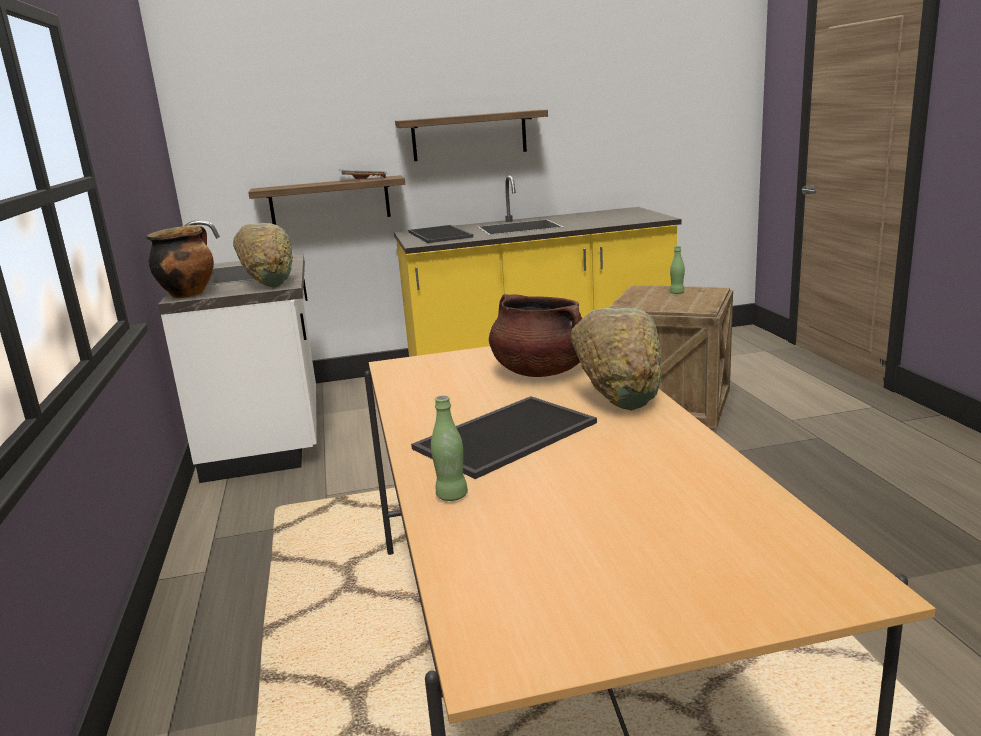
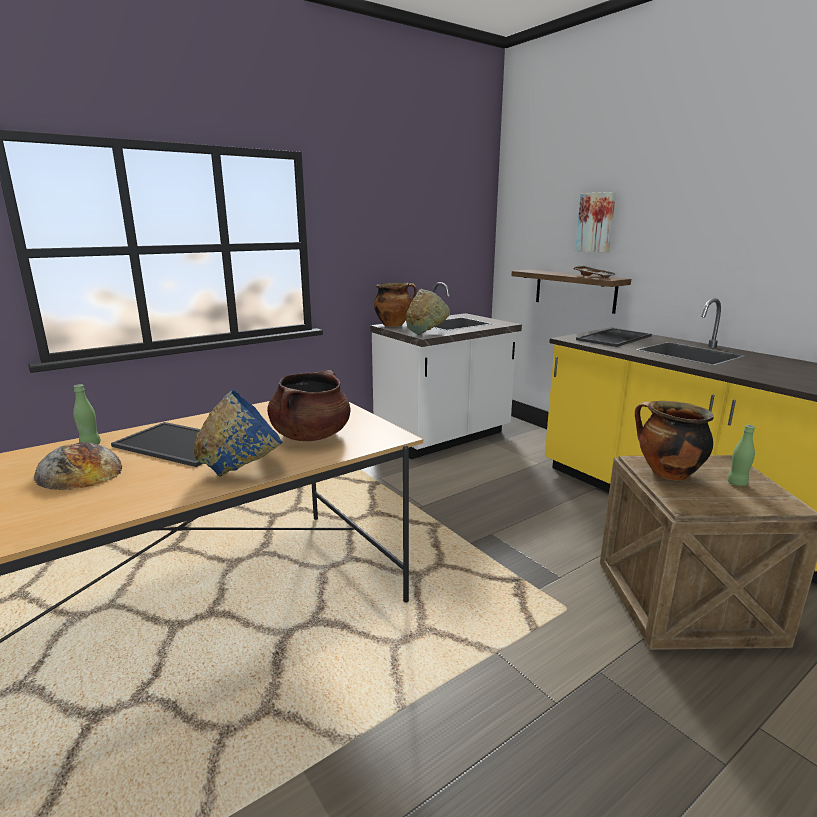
camera: 65 degrees right, 0 degrees up
(340, 118) = (596, 222): none -> picture
(469, 135) = (703, 251): shelf -> none
(561, 491) = (79, 471): none -> bread
(620, 400) = (243, 469): green bowl -> blue bowl
(650, 304) = (667, 474): none -> cooking pot

